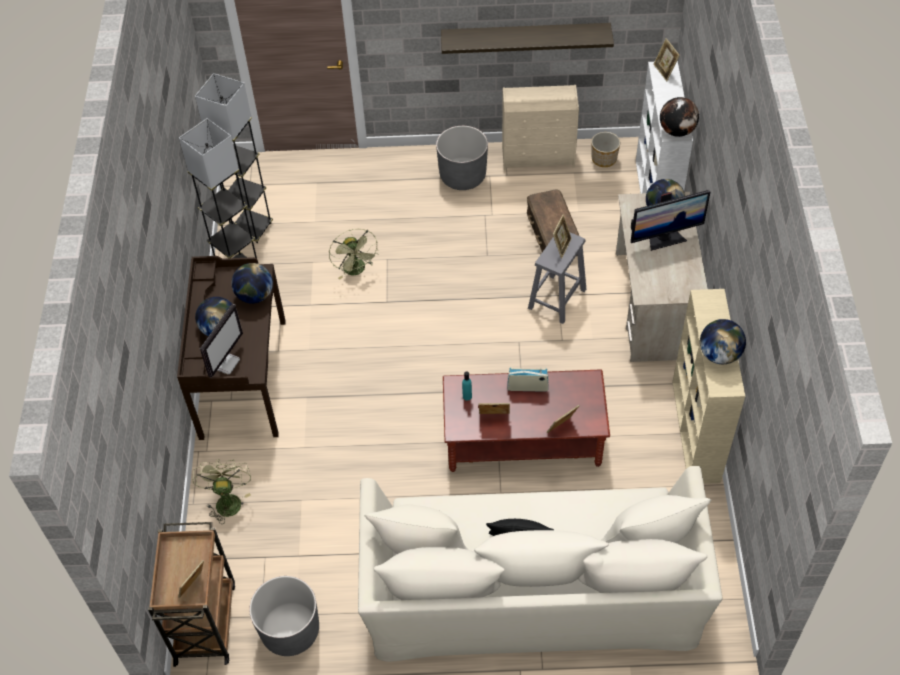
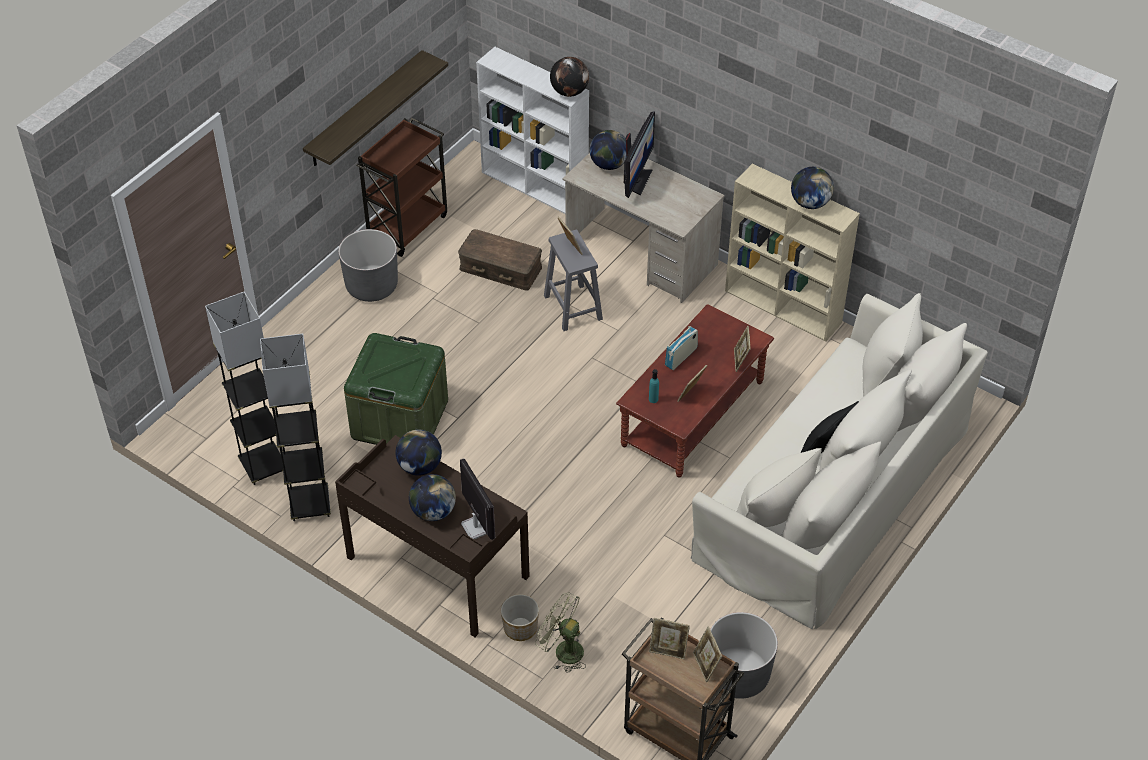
camera: 55 degrees left, 5 degrees down
(357, 270) = (399, 418): green fan -> green storage box
(539, 156) = (407, 225): beige dresser -> brown cart
(603, 159) = (457, 189): planter -> planter (520, 628)
(664, 71) = (498, 60): picture frame -> picture frame (668, 650)

